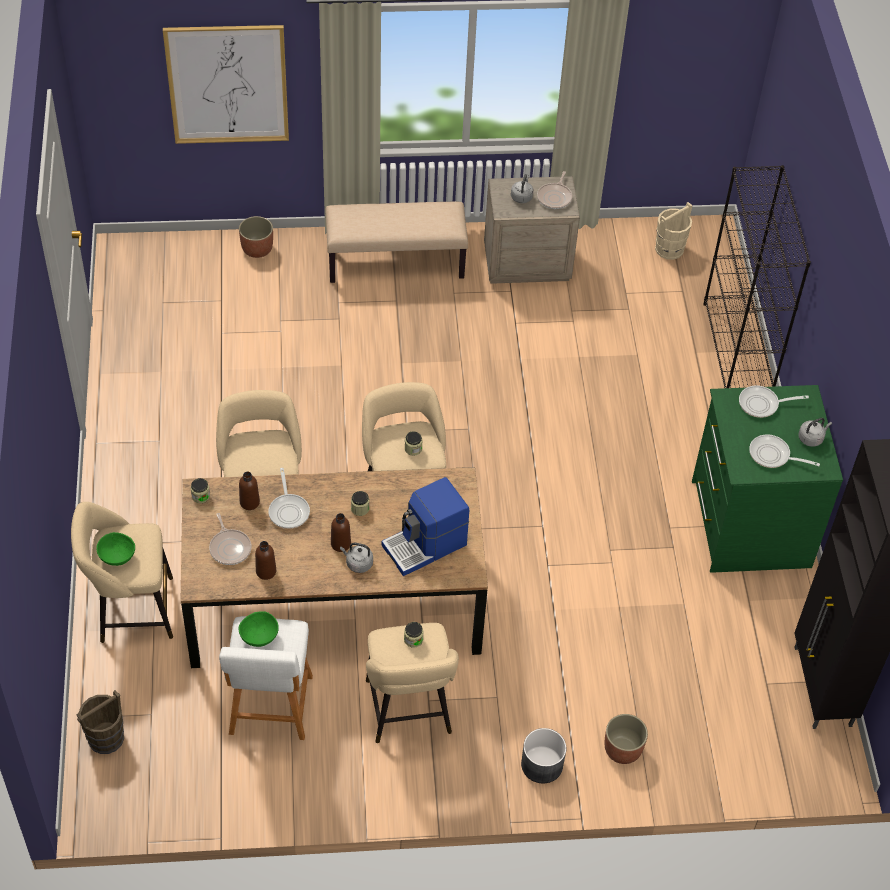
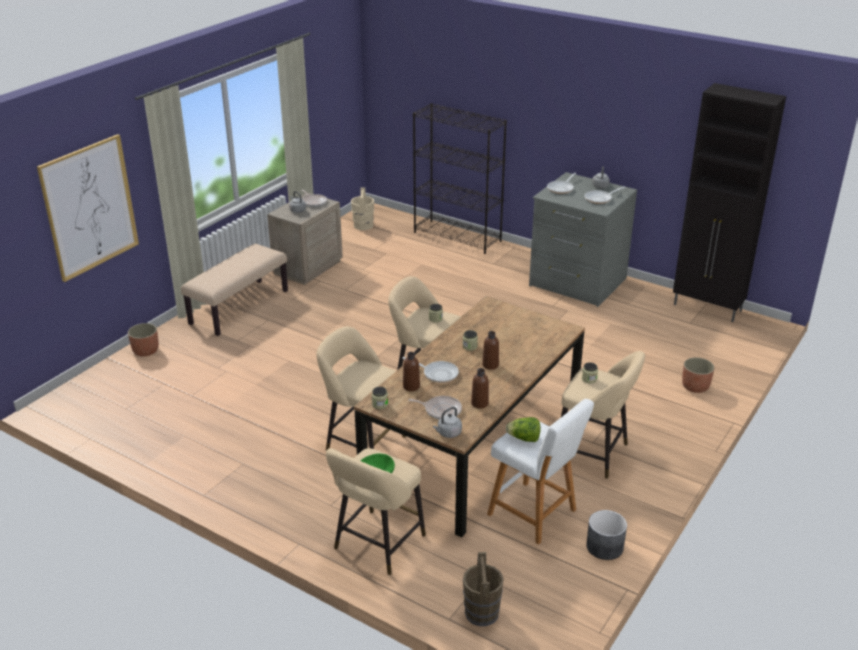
camera: 50 degrees left, 20 degrees down
(259, 637) = (524, 438): green bowl -> lettuce
(358, 563) = (514, 365): grey kettle -> grey kettle (448, 433)
(425, 545) = (528, 335): coffee machine -> none
(541, 764) = (681, 420): grey planter -> grey planter (604, 547)
(748, 524) = (577, 282): green dresser -> grey dresser

